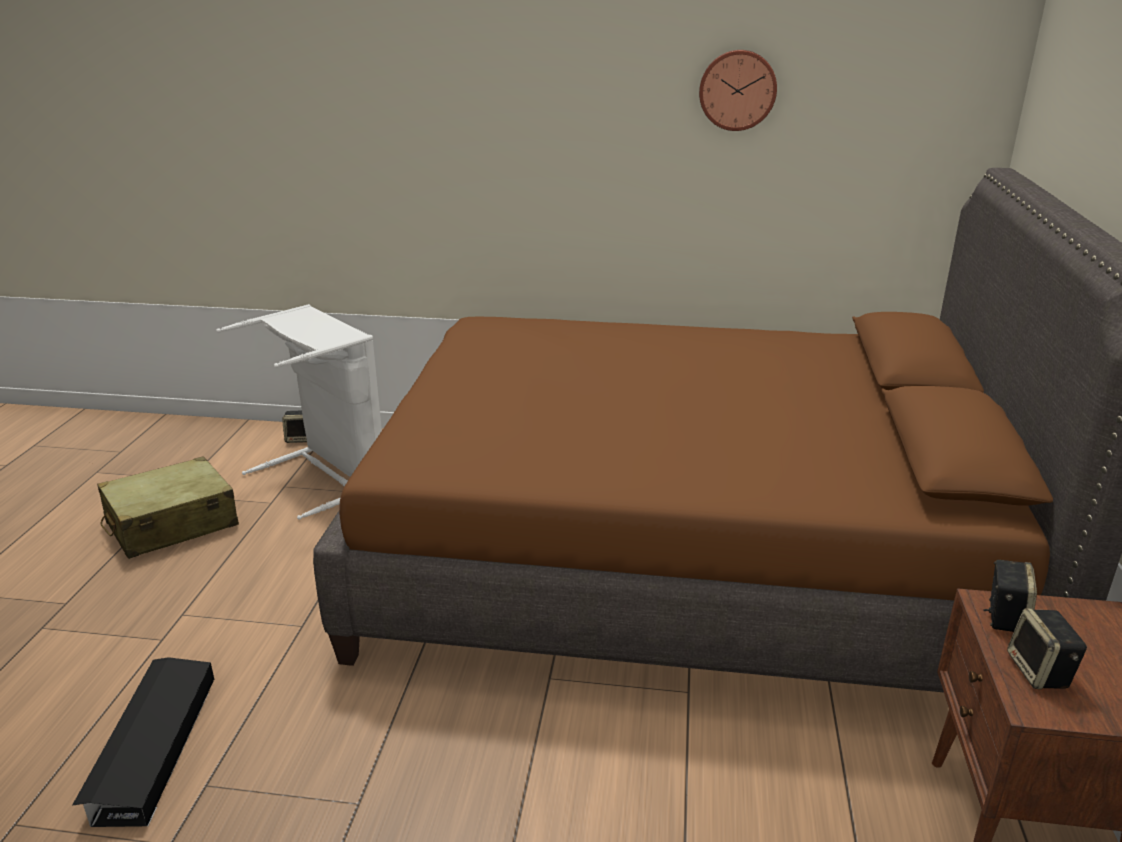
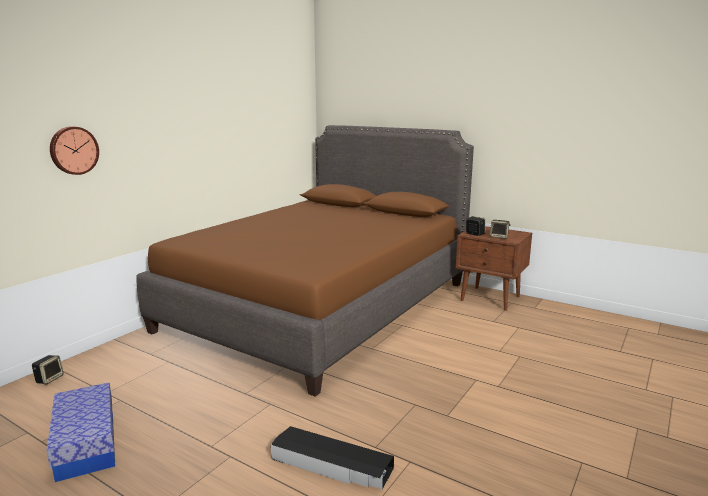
camera: 65 degrees left, 10 degrees down
(171, 524) = (86, 444): beige suitcase -> storage box
(328, 475) = (118, 375): white laundry basket -> none
(737, 90) = (240, 102): wall clock -> wall clock (73, 150)

